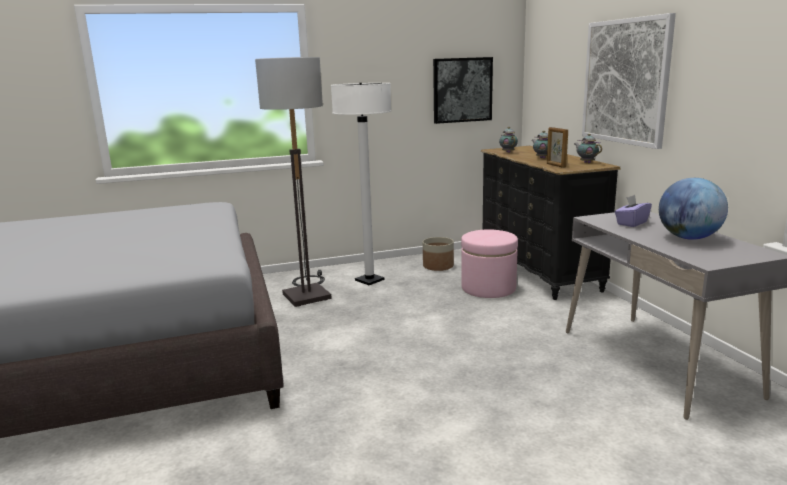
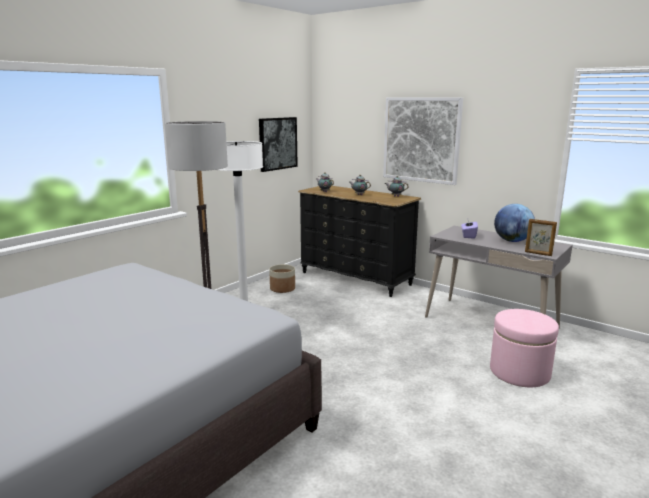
camera: 35 degrees left, 0 degrees up
(488, 288) = (340, 298): pink ottoman -> pink ottoman (519, 372)
(555, 165) = (382, 200): picture frame -> picture frame (538, 253)

